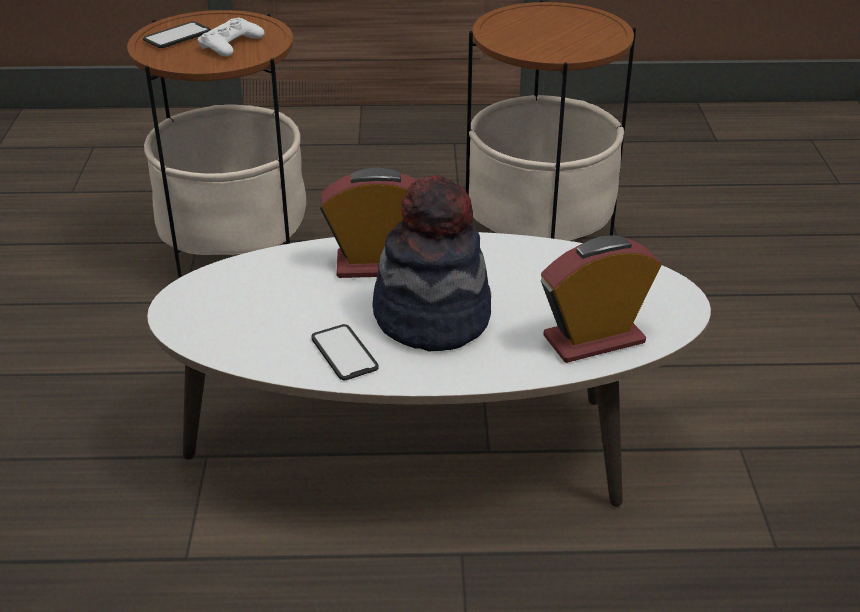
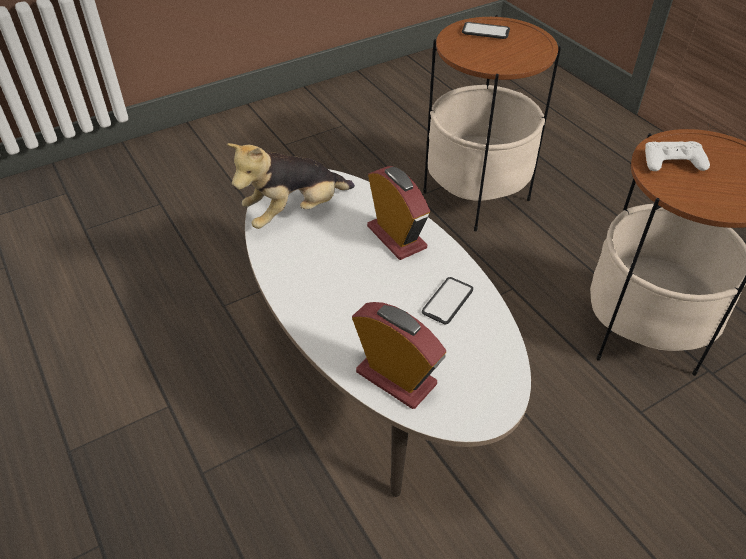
camera: 60 degrees right, 10 degrees up
(231, 44) = (500, 53): white game controller -> white game controller (672, 162)
(250, 323) = (294, 213): none -> plush toy
(344, 353) = (293, 263): phone -> phone (447, 301)
(432, 317) = (359, 285): hat -> none

